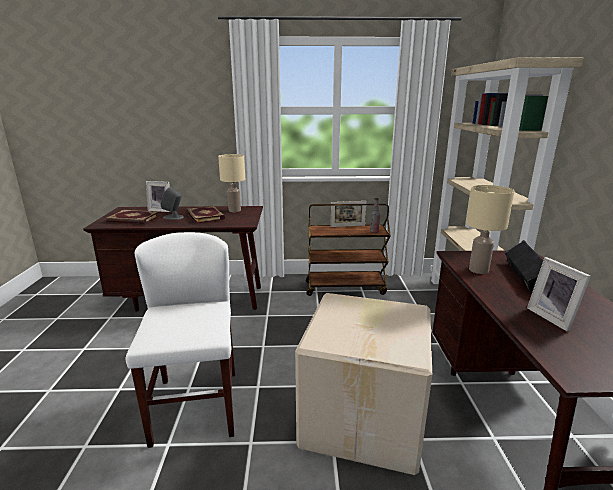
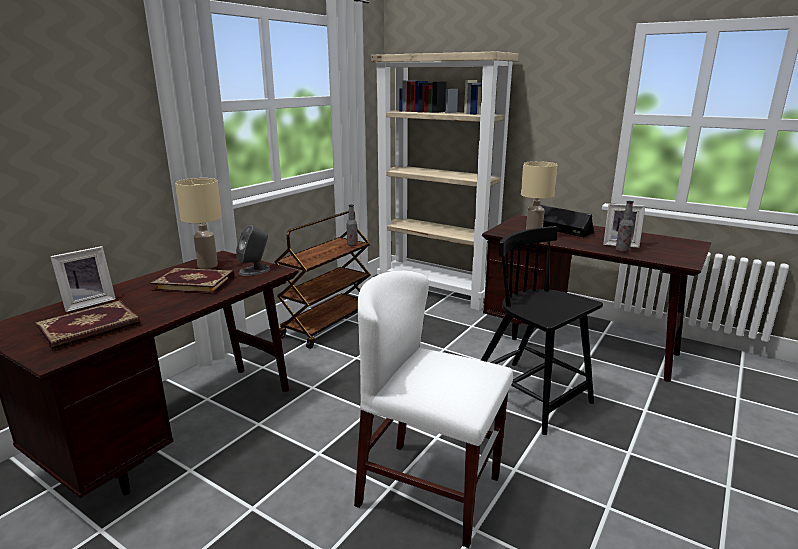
camera: 55 degrees left, 0 degrees up
(173, 217) = (151, 301): grey speaker -> grey speaker (255, 270)
(347, 226) = (315, 248): picture frame -> none
(365, 417) = (530, 397): cardboard box -> black chair
(528, 323) = (622, 251): none -> bottle

